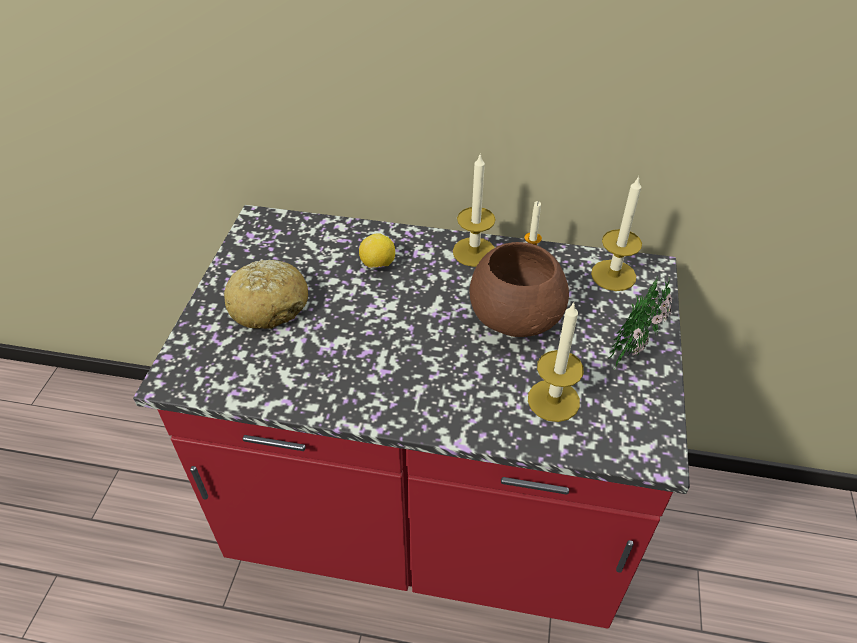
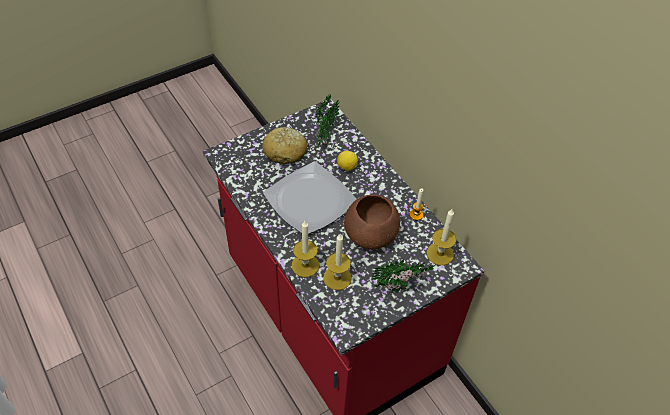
camera: 45 degrees right, 5 degrees up
(300, 252) = (324, 138): none -> potted plant
(386, 337) = (310, 200): none -> plate
(474, 252) = (394, 193): candle -> candle (305, 265)

